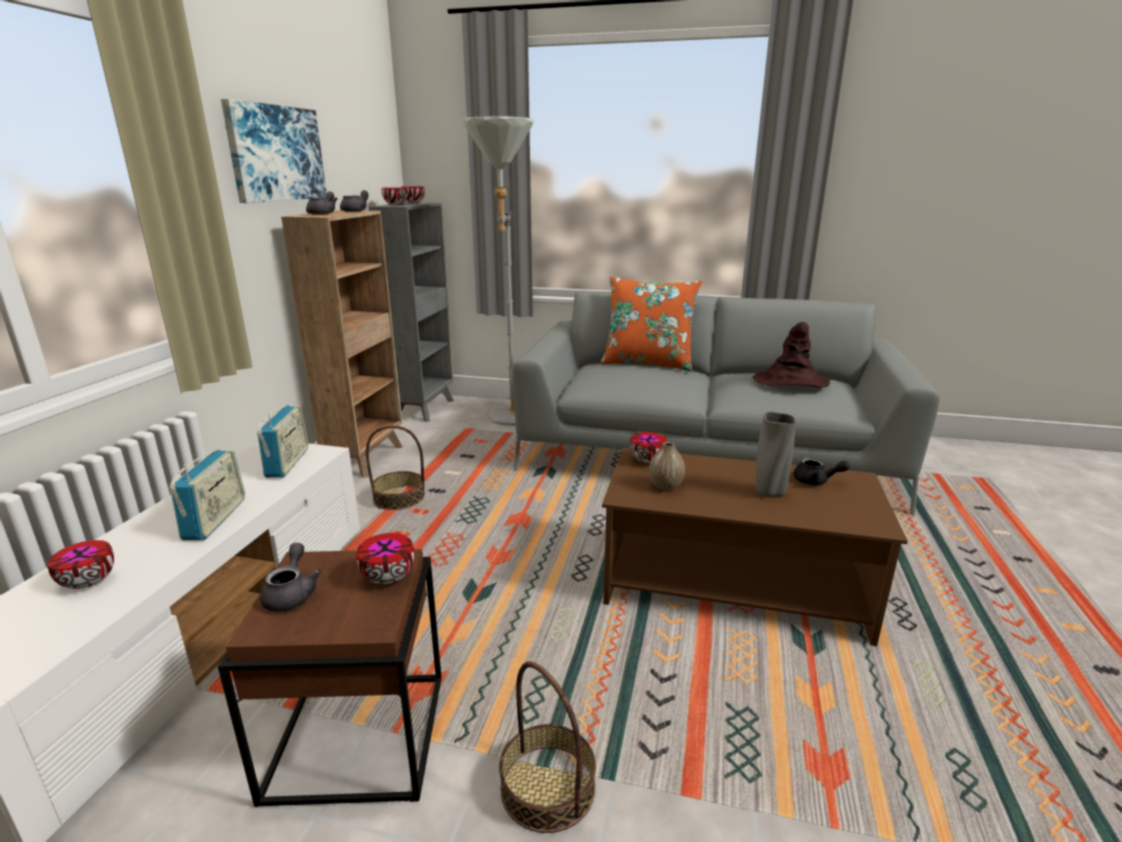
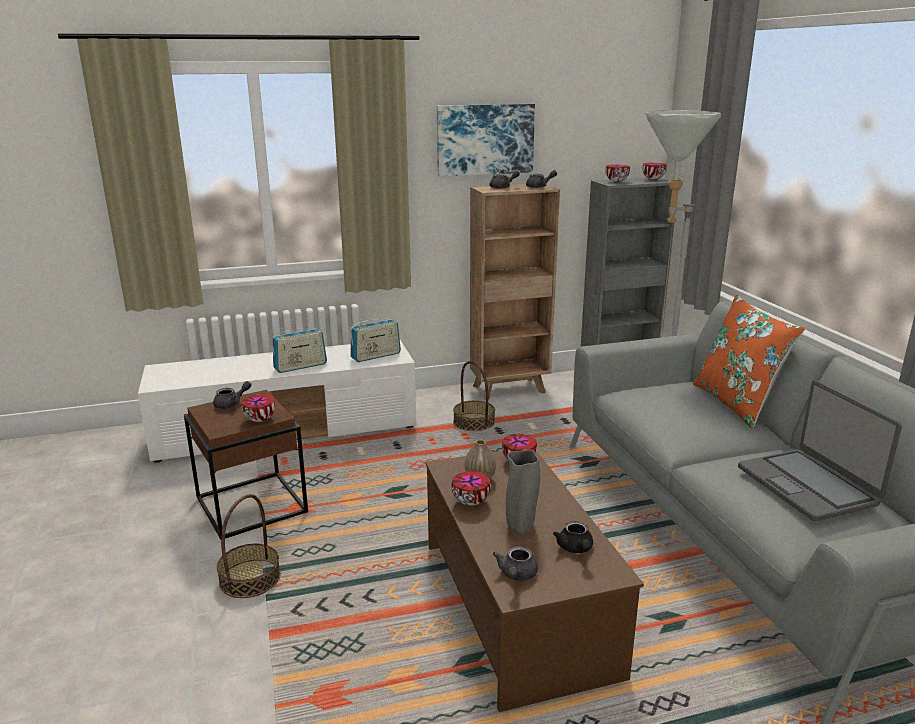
camera: 60 degrees right, 0 degrees up
(90, 581) = (231, 368): bowl -> bowl (472, 501)
(790, 382) = (807, 485): brown hat -> laptop
(849, 517) = (516, 575): none -> grey teapot

